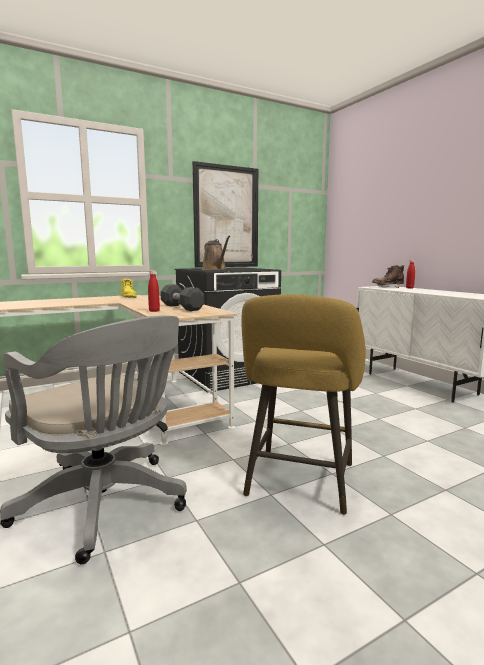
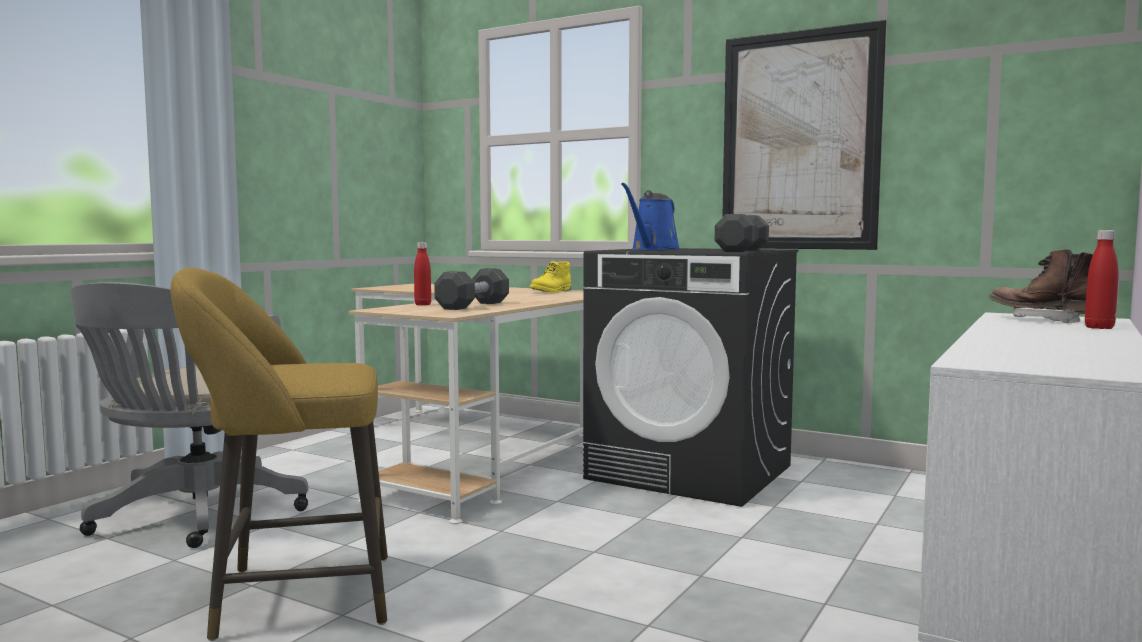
camera: 60 degrees right, 5 degrees down
(215, 269) = (653, 249): brown watering can -> blue watering can
(256, 268) = (742, 251): none -> black dumbbell

